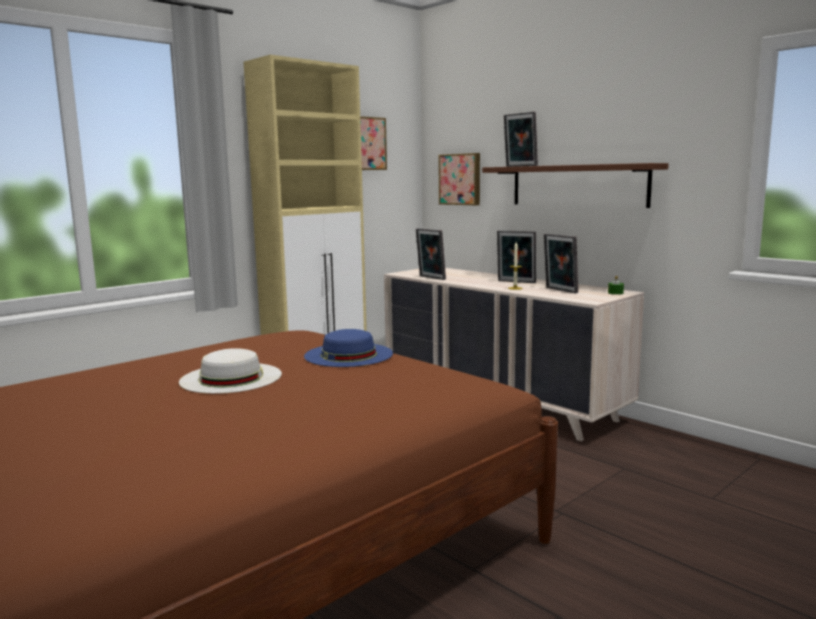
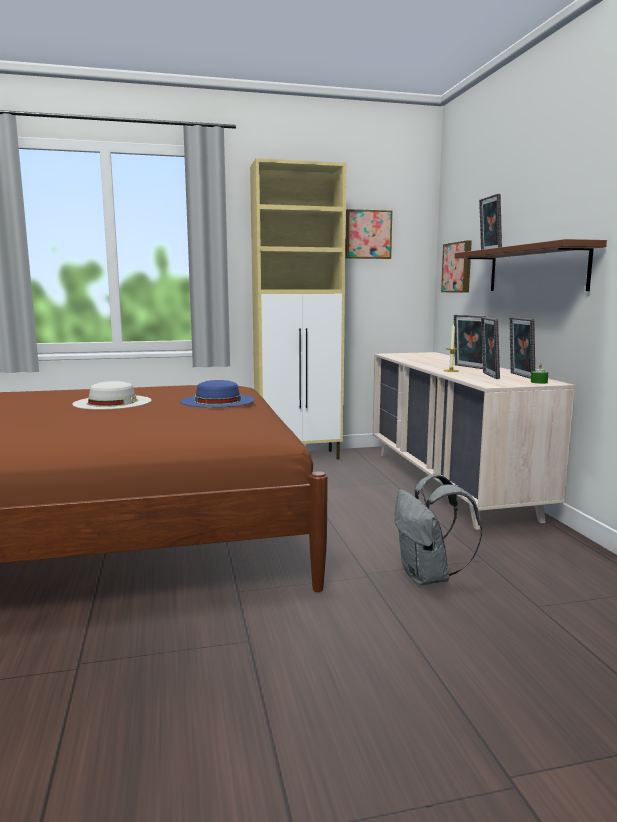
camera: 30 degrees right, 0 degrees up
(430, 278) = (402, 358): picture frame -> picture frame (519, 376)
(607, 498) = (428, 577): none -> grey backpack

